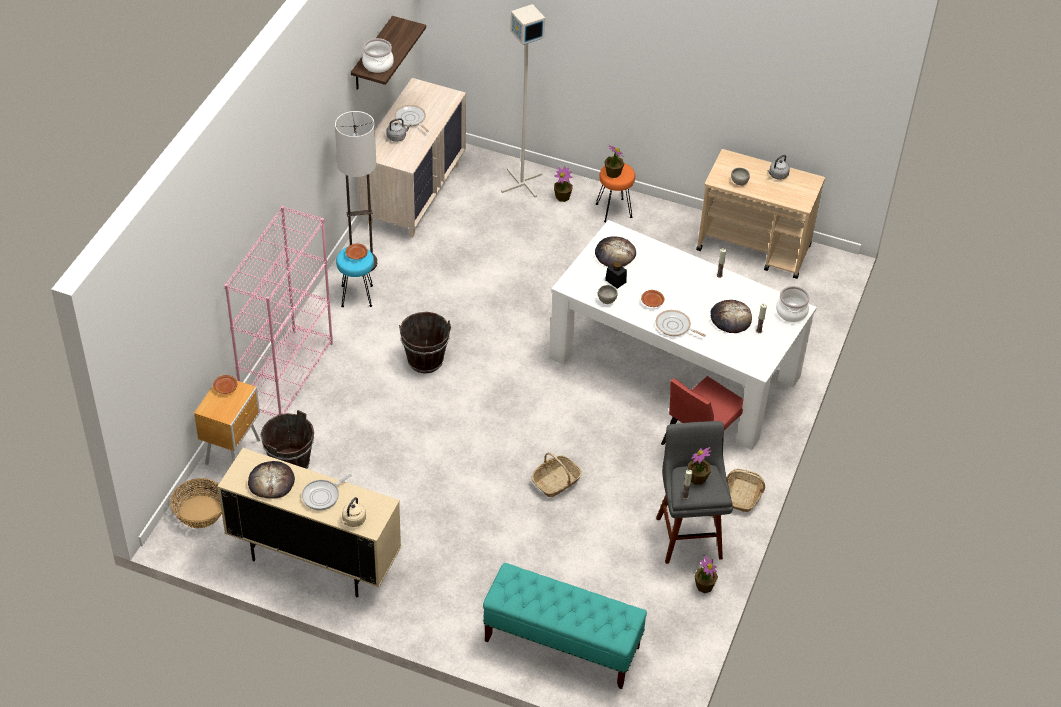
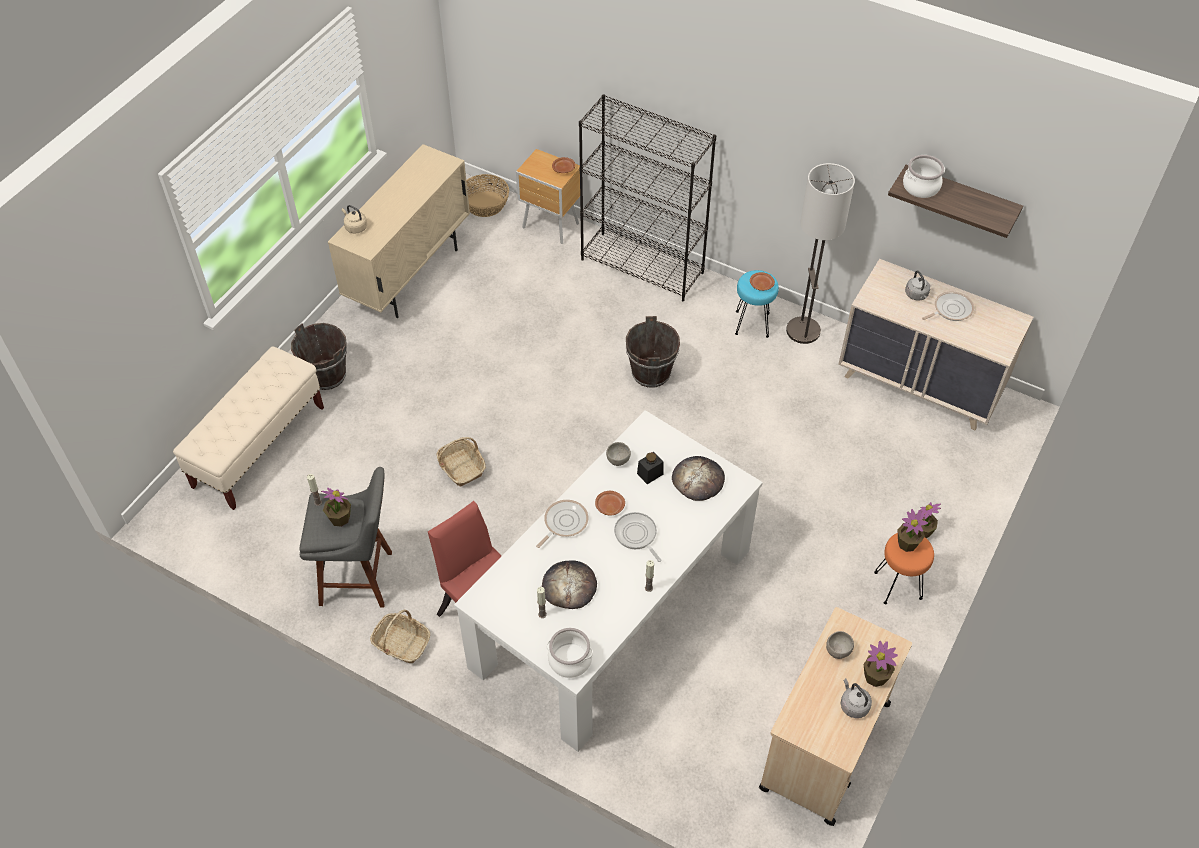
camera: 100 degrees right, 5 degrees up
(271, 481) = (417, 176): bread -> none
(287, 375) = (643, 266): pink bookcase -> black bookcase
(290, 464) = (528, 264): brown bucket -> brown bucket (326, 375)
(323, 496) = (391, 209): frying pan -> frying pan (636, 535)
(521, 183) = (946, 490): grey floor lamp -> none
(561, 644) = (259, 446): turquoise bench -> beige bench
(704, 586) = (289, 581): potted plant -> potted plant (875, 677)

